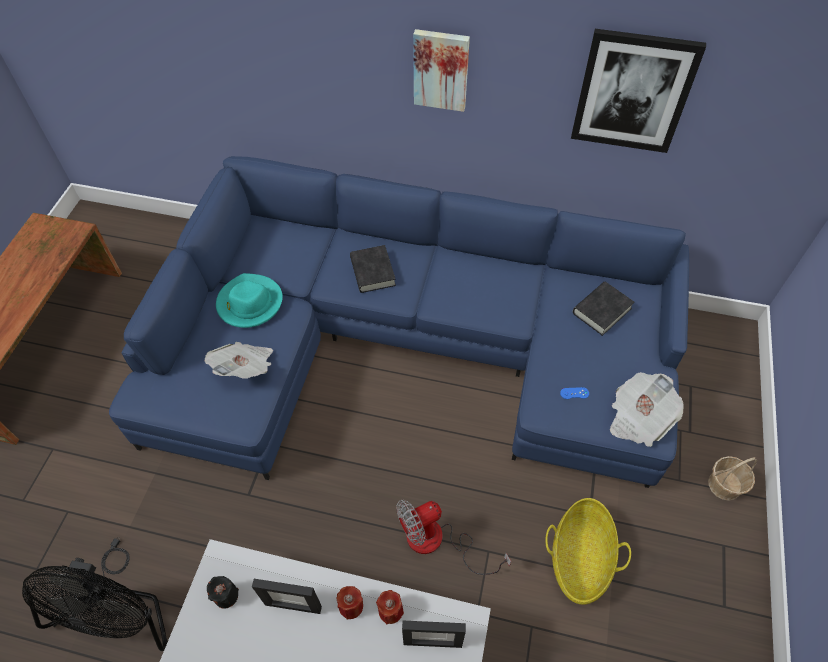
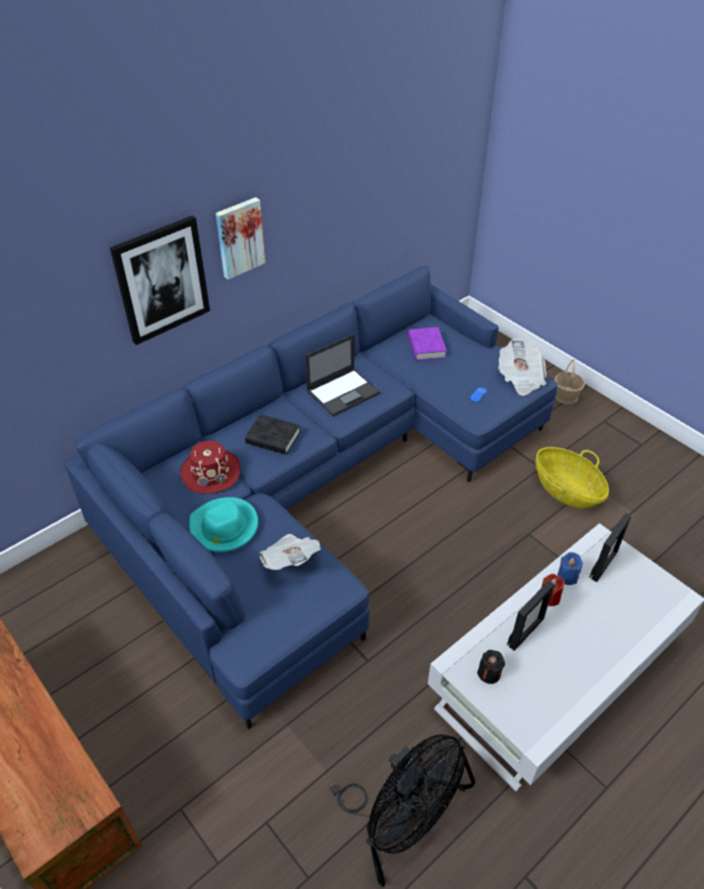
camera: 55 degrees left, 10 degrees down
(301, 257) = (211, 472): none -> red hat
(390, 610) = (567, 576): red candle -> blue candle
(437, 542) = (501, 558): fan -> none
(474, 285) = (343, 392): none -> laptop
(601, 311) = (426, 347): black book -> purple book
(633, 92) = (364, 181): picture -> picture (161, 280)

